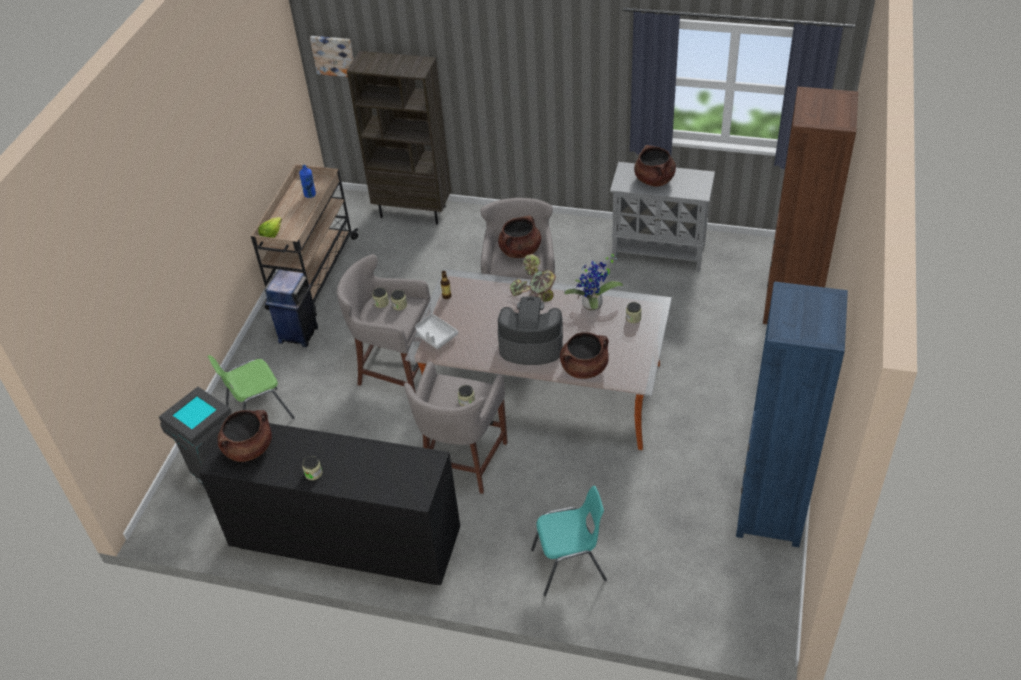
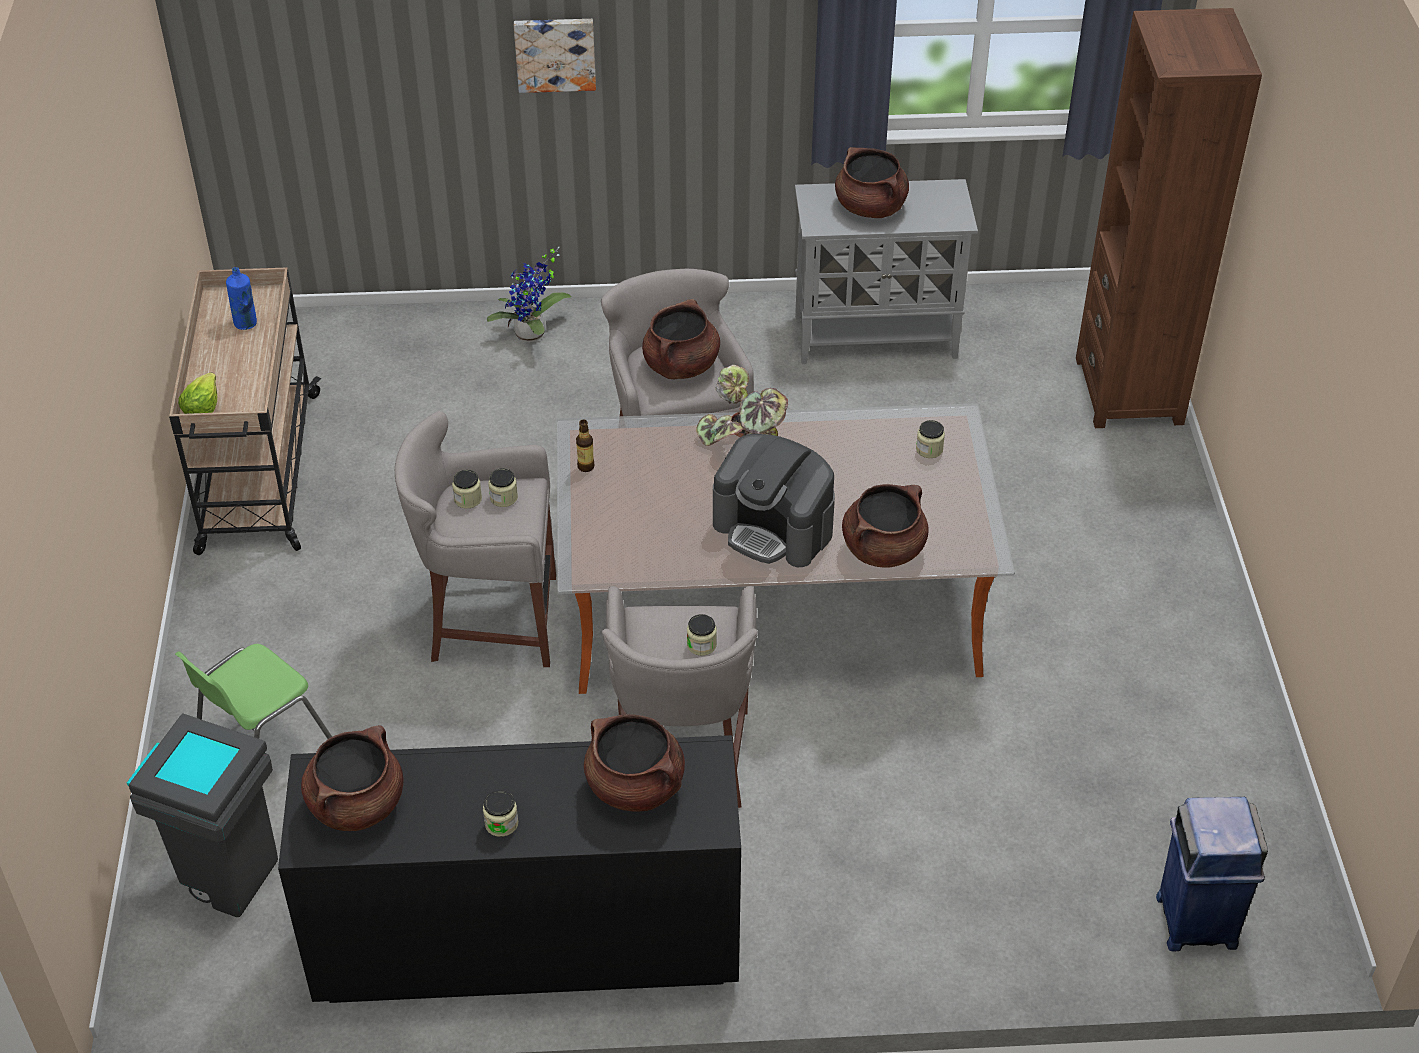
camera: 20 degrees left, 0 degrees up
(299, 334) = (279, 589): blue trash can -> blue trash can (1196, 919)
(334, 55) = (239, 54): picture -> picture (555, 53)
(388, 468) = (636, 786): none -> brown cooking pot
(414, 211) = (407, 330): brown bookcase -> none
(435, 335) = (596, 539): grey tray -> none
(530, 346) = (774, 528): coffee machine -> coffee machine turned 135 degrees counterclockwise
(569, 566) = (941, 898): turquoise chair -> none
(593, 307) = (853, 442): potted plant -> potted plant (532, 336)
(770, 512) = (1231, 737): blue bookcase -> none

